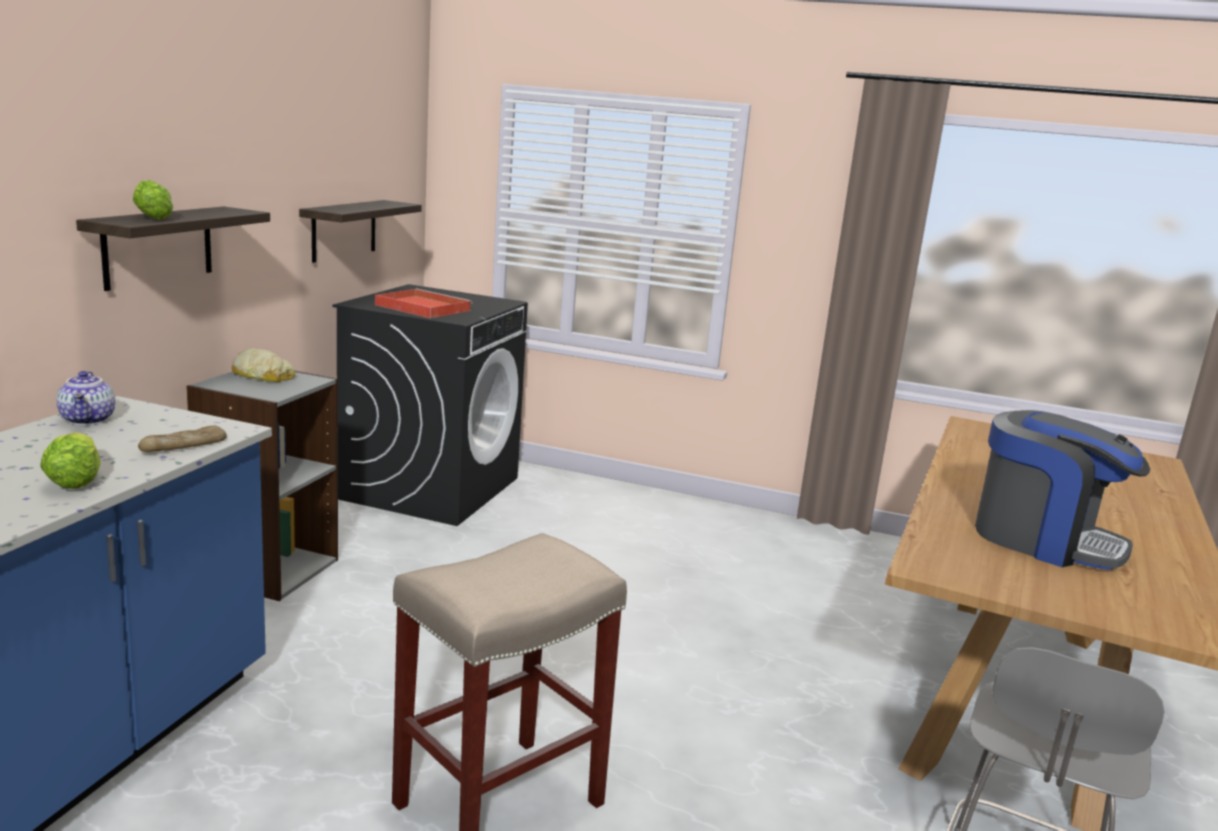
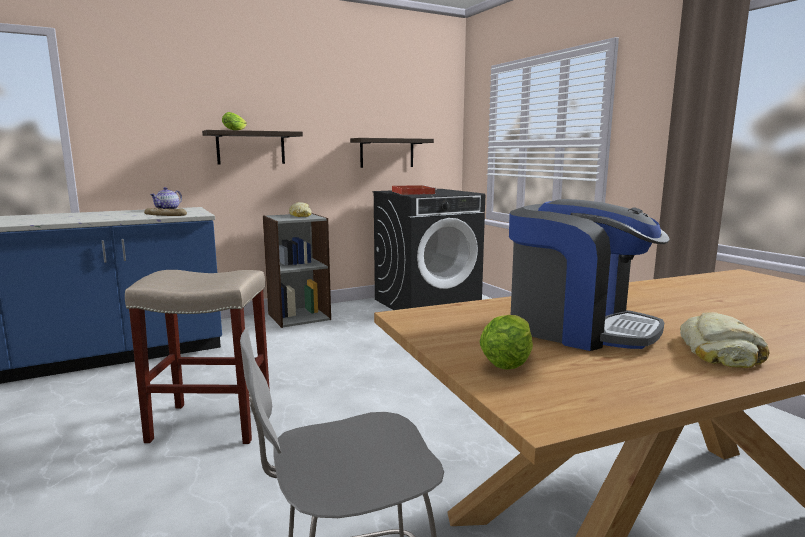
camera: 45 degrees right, 5 degrees down
(77, 478) = (108, 217): lettuce -> lettuce (510, 358)
(1044, 540) = (577, 328): coffee machine -> coffee machine turned 45 degrees counterclockwise
(1145, 538) = (718, 351): none -> bread

